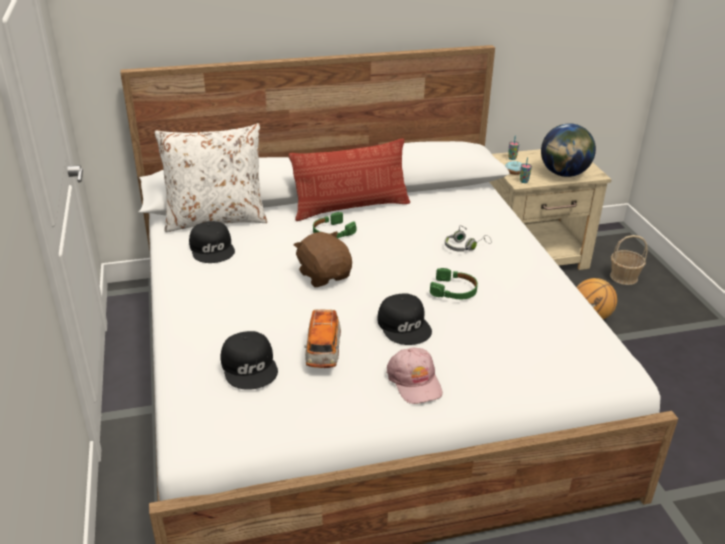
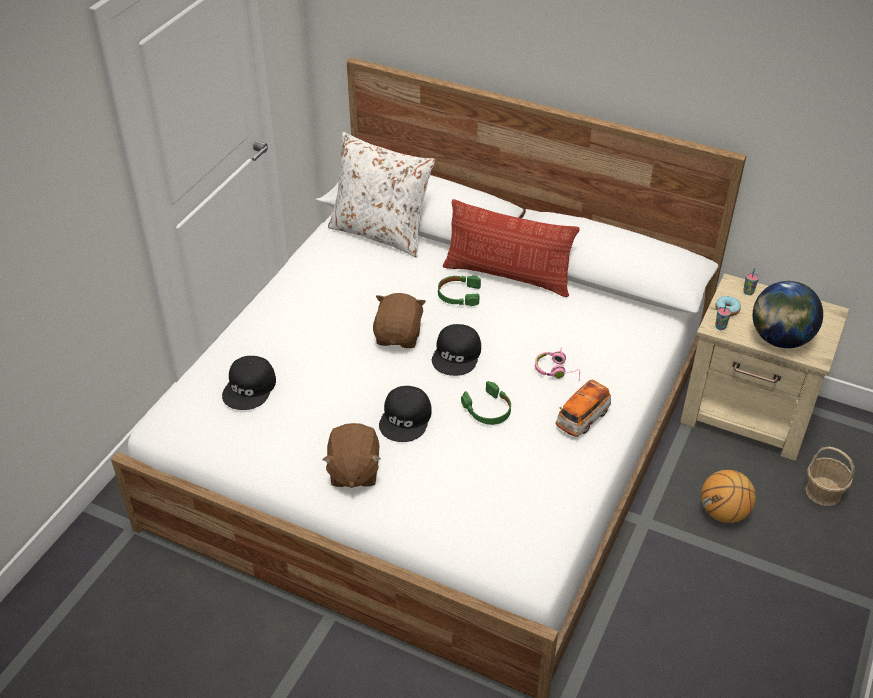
camera: 40 degrees right, 10 degrees up
(213, 248) = (345, 263): black cap -> black cap (457, 355)
(323, 352) = (312, 406): toy car -> toy car (582, 419)
(415, 381) = (353, 471): pink cap -> brown plush toy
(464, 246) = (557, 371): grey headphones -> pink headphones

